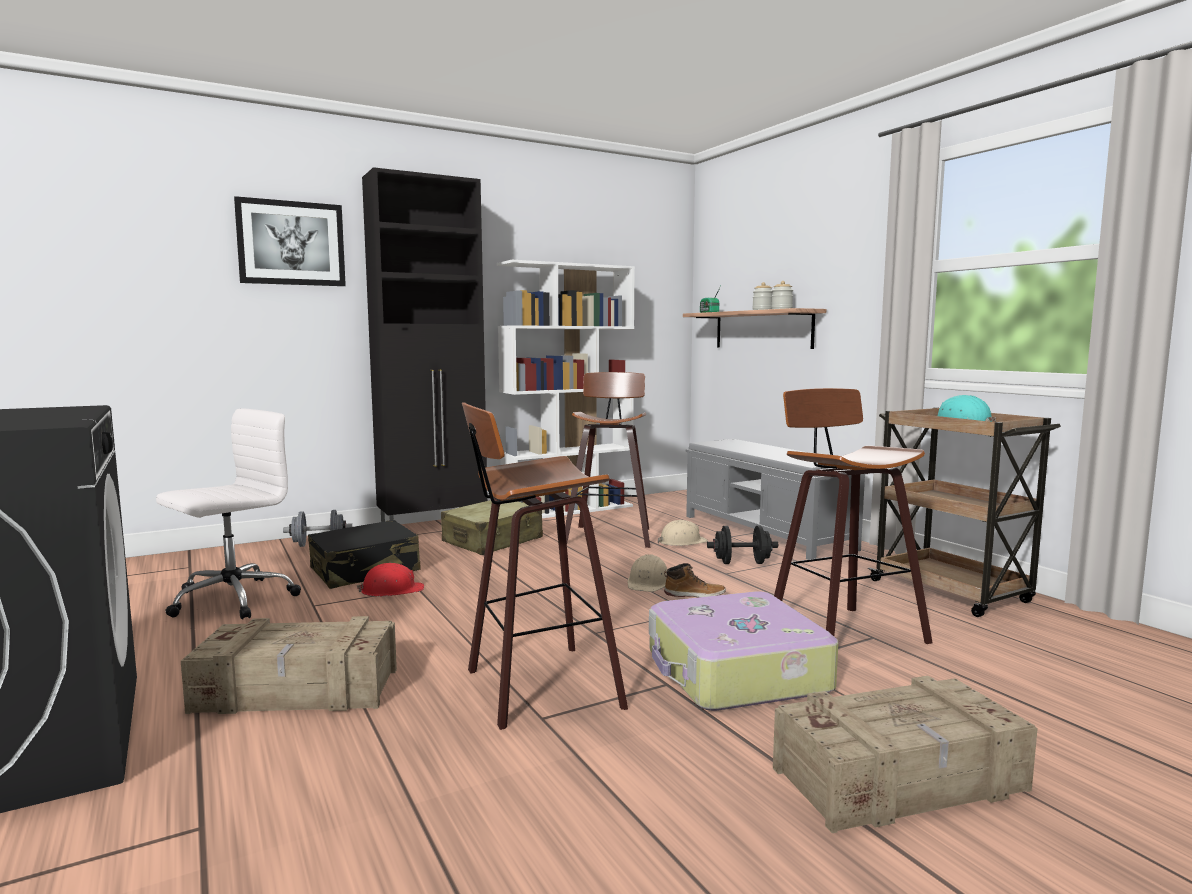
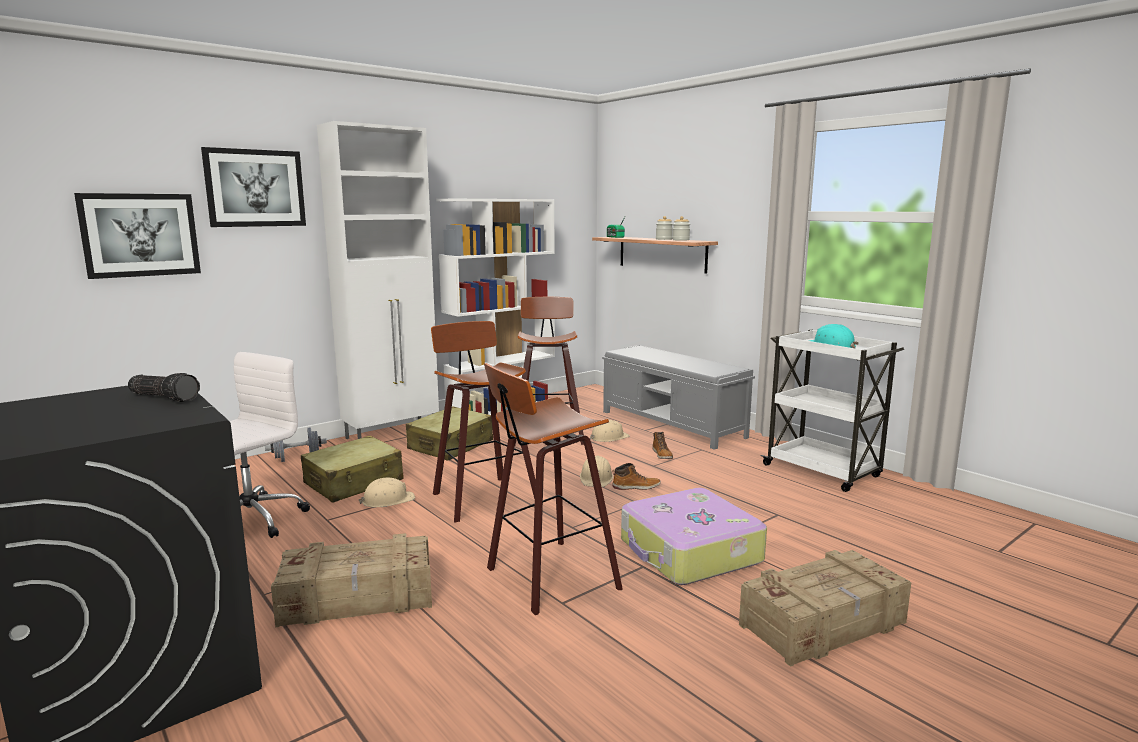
camera: 10 degrees left, 5 degrees up
(58, 413) = (165, 397): none -> flashlight
(163, 287) = (140, 235): none -> picture
(365, 570) = (354, 482): black suitcase -> beige suitcase
(392, 590) = (388, 500): red hard hat -> beige hard hat
(434, 527) = (393, 434): black cabinet -> white cabinet
(742, 563) = (662, 455): black dumbbell -> boot
(840, 631) = (753, 511): stool -> stool (481, 497)
(951, 592) = (823, 471): brown cart -> white cart

